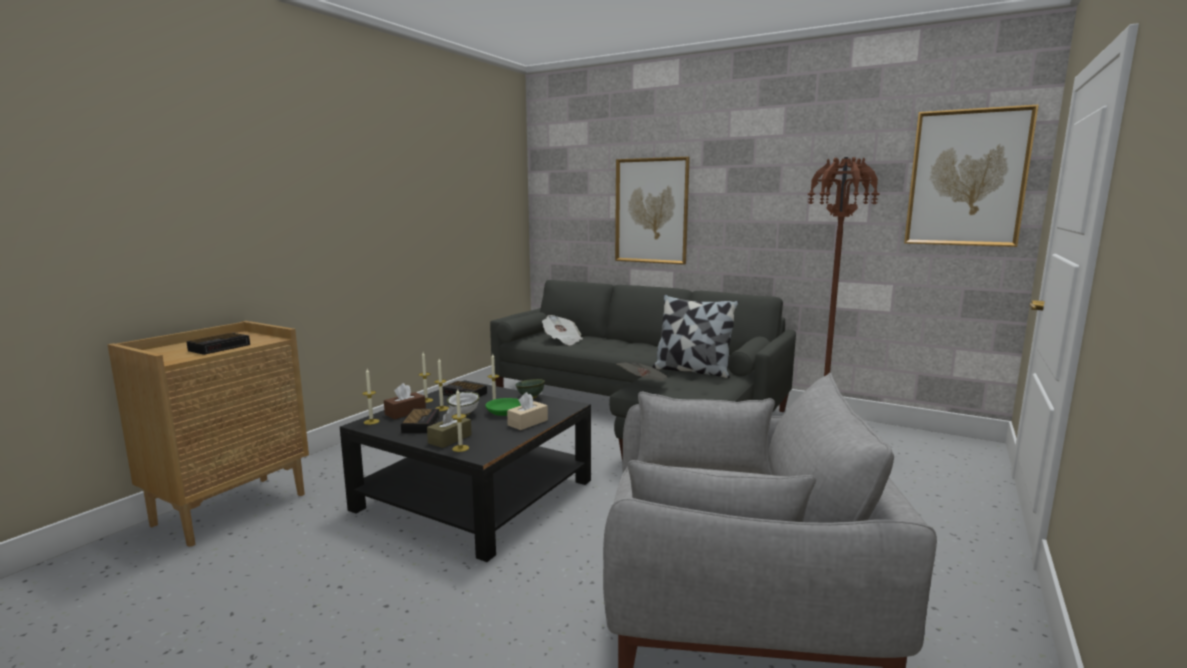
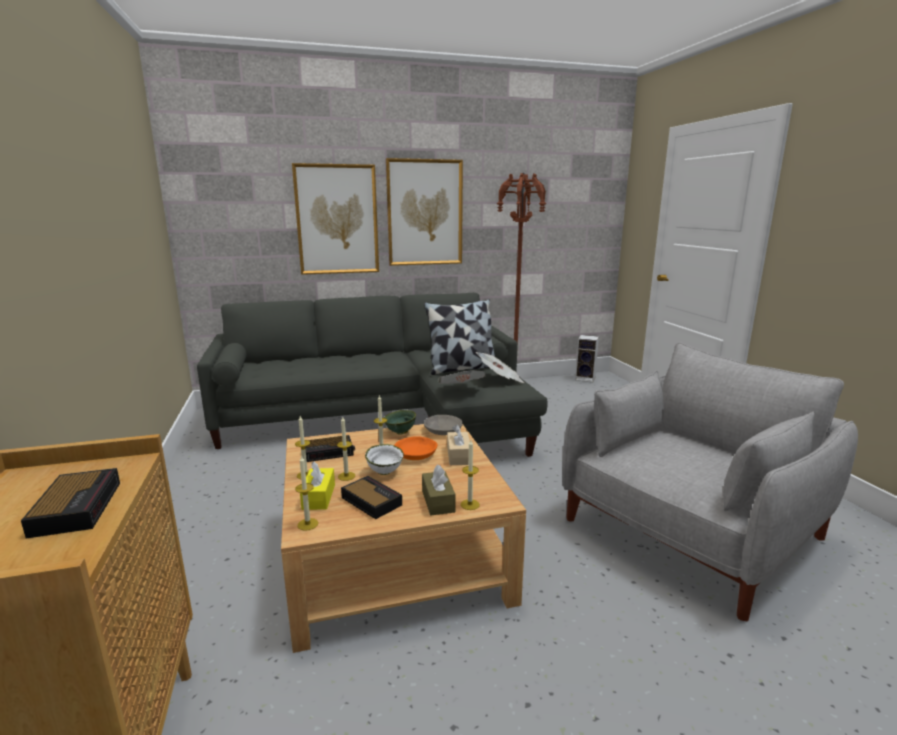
camera: 45 degrees left, 5 degrees up
(405, 412) = (318, 497): brown tissue box -> yellow tissue box
(475, 494) = (394, 555): black coffee table -> beige coffee table
(505, 412) = (416, 454): green bowl -> orange bowl
(560, 405) = (442, 430): none -> grey bowl
(562, 341) = (288, 369): newspaper -> newspaper (500, 379)
(945, 441) = (586, 378): none -> speaker
(966, 178) = (585, 192): picture -> picture (424, 213)

